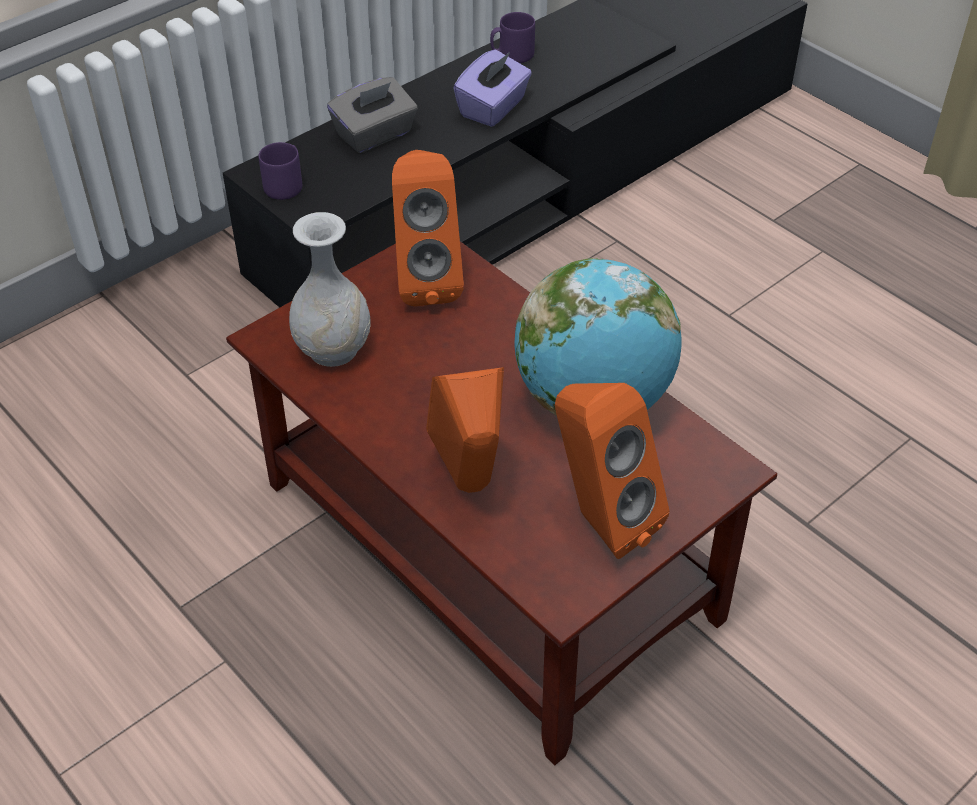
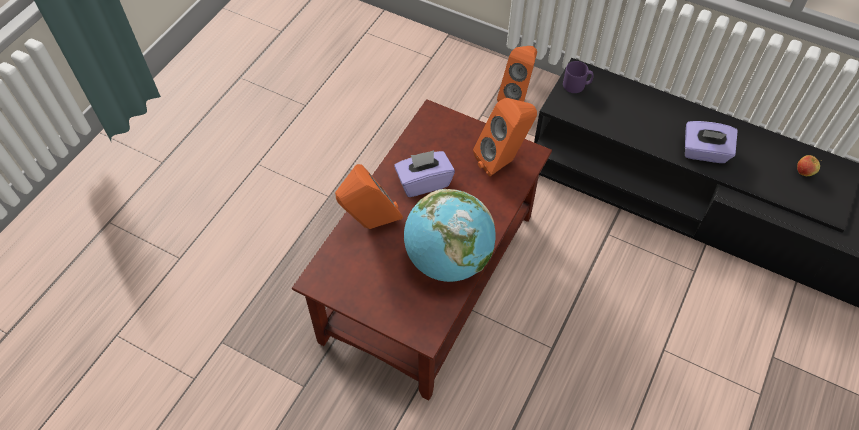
camera: 70 degrees right, 10 degrees up
(334, 349) = (436, 141): white vase -> none
(375, 135) = (642, 107): grey tissue box -> none
(415, 389) = (424, 182): none -> purple tissue box
(512, 55) = (764, 145): purple mug -> none
(573, 41) = (804, 172): none -> apple
(600, 520) = (369, 283): orange speaker -> orange speaker (517, 98)

